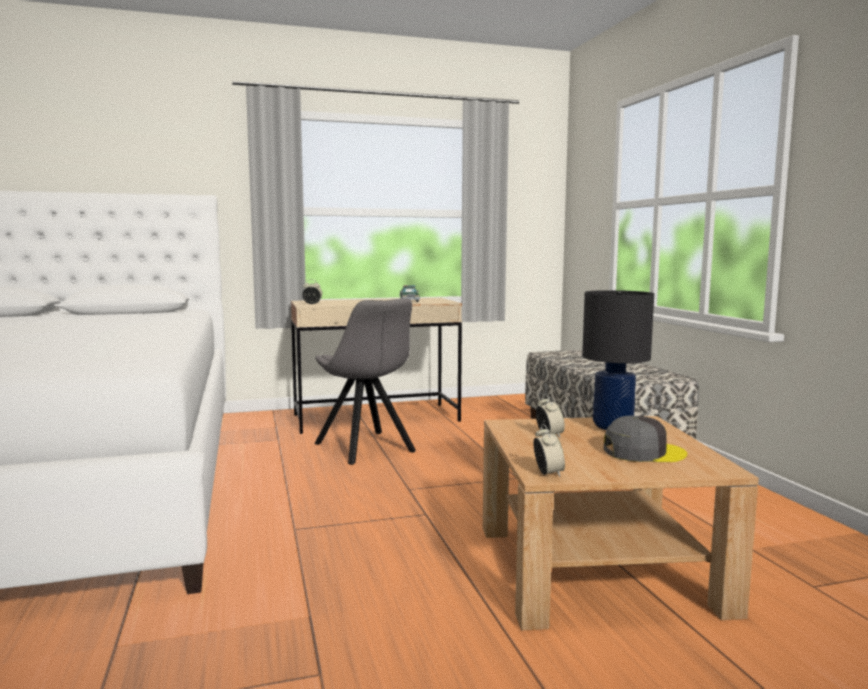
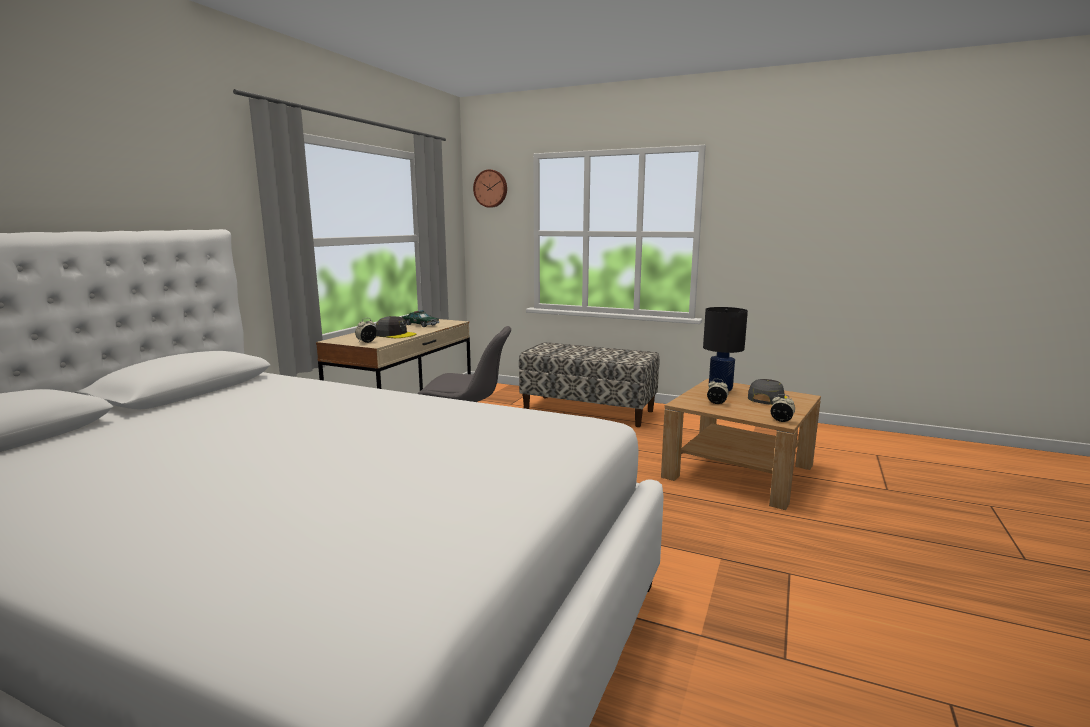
camera: 50 degrees left, 5 degrees up
(354, 303) = (395, 334): none -> grey cap
(584, 154) = (491, 188): none -> wall clock

